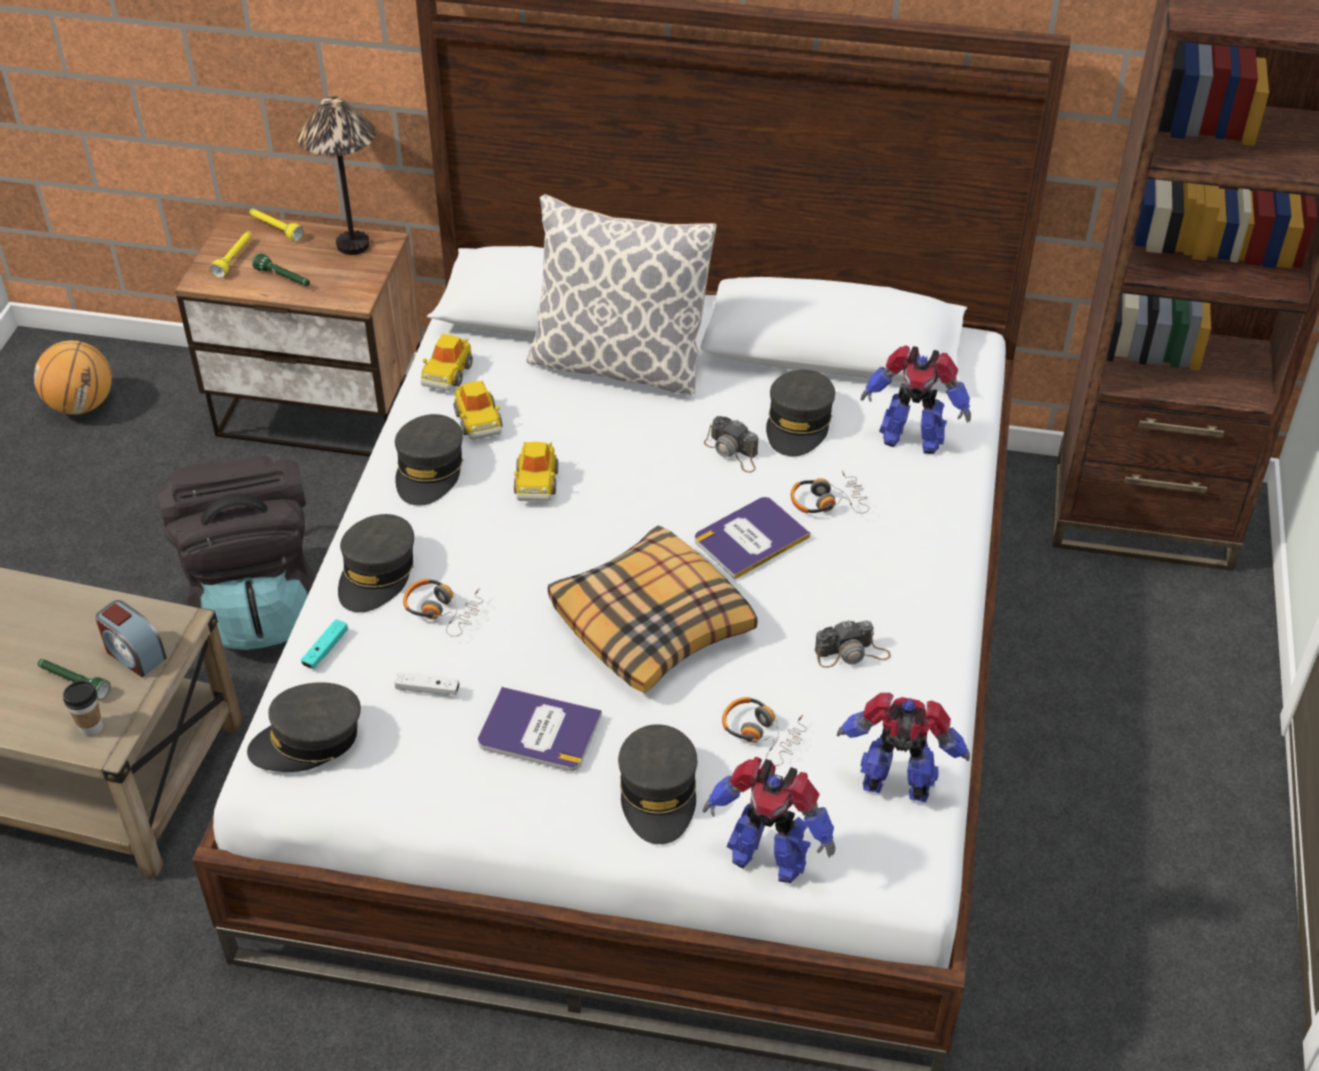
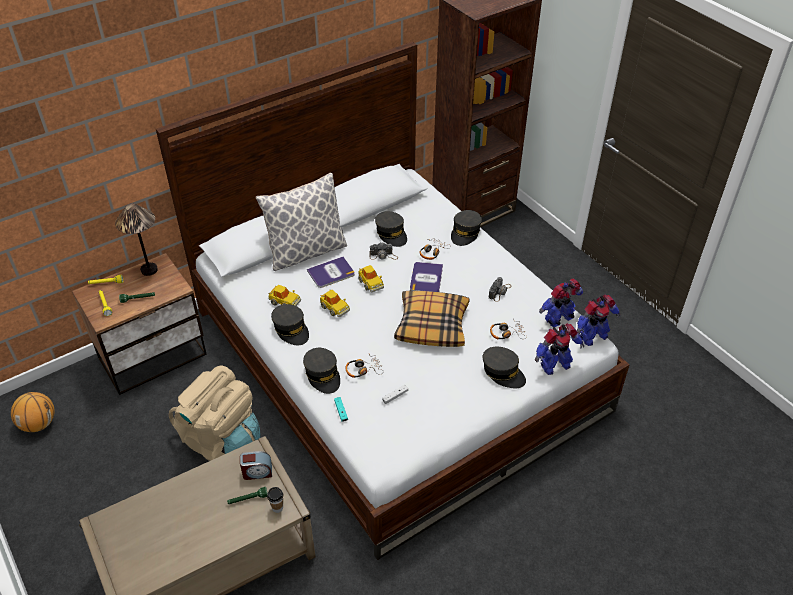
camera: 45 degrees left, 0 degrees up
(257, 602) = (222, 440): black backpack -> beige backpack
(308, 740) = (379, 442): grey cap -> grey cap (465, 232)
(447, 373) = (249, 293): toy car -> toy car (370, 283)
(539, 731) = (445, 382): book -> book (331, 273)
(911, 437) = (430, 216): toy robot -> toy robot (592, 336)

